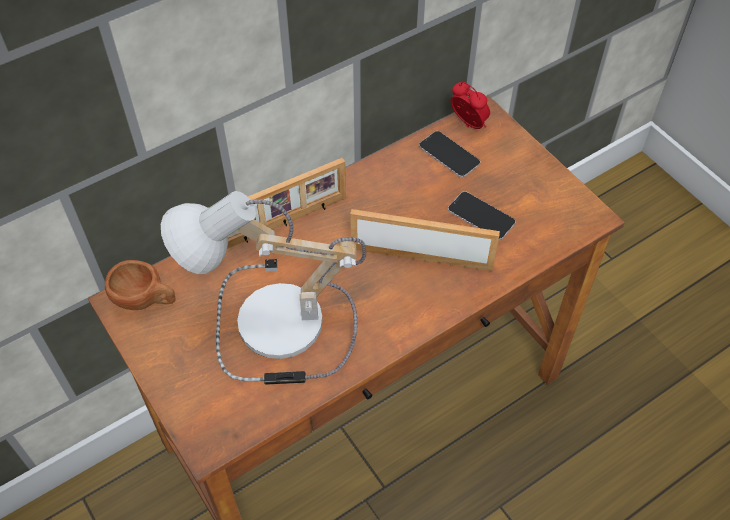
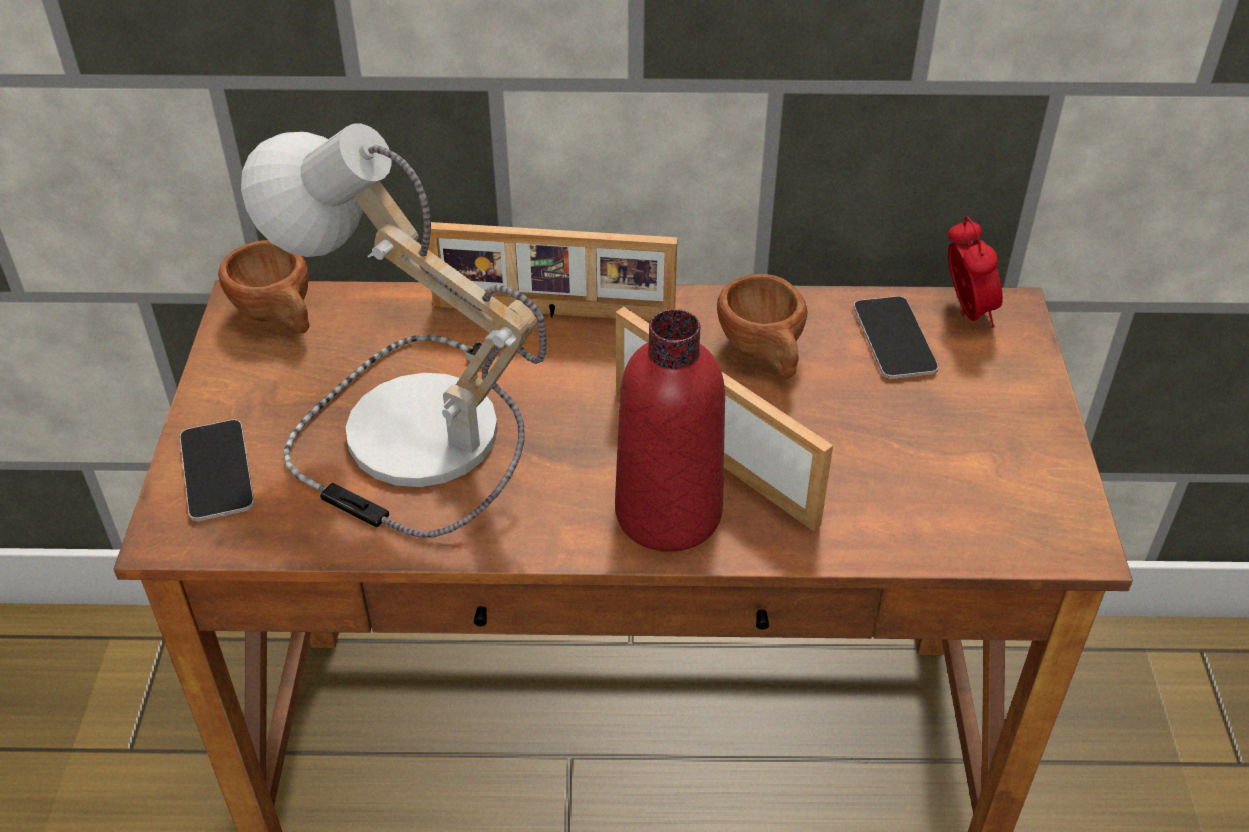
camera: 35 degrees right, 10 degrees down
(400, 193) = (765, 353): none -> brown cup
(426, 297) = (668, 513): none -> red bottle
(481, 216) = (868, 446): phone -> phone (217, 471)

